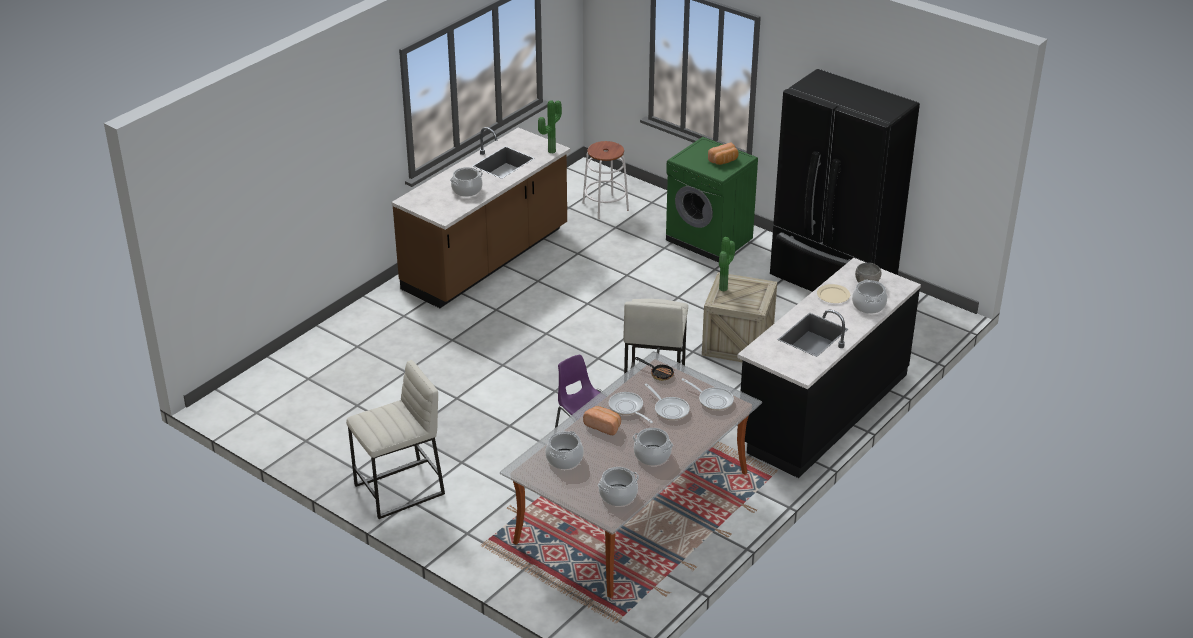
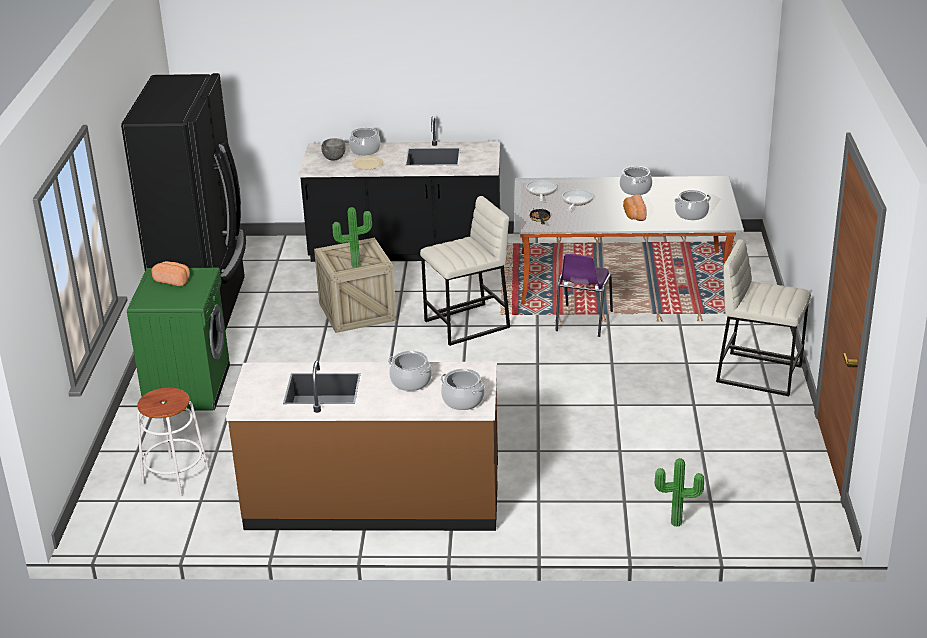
camera: 125 degrees left, 5 degrees down
(550, 151) = (263, 371): potted plant -> potted plant (677, 524)
(618, 495) = (693, 185): cooking pot -> cooking pot (462, 400)
(627, 408) = (600, 215): frying pan -> none

